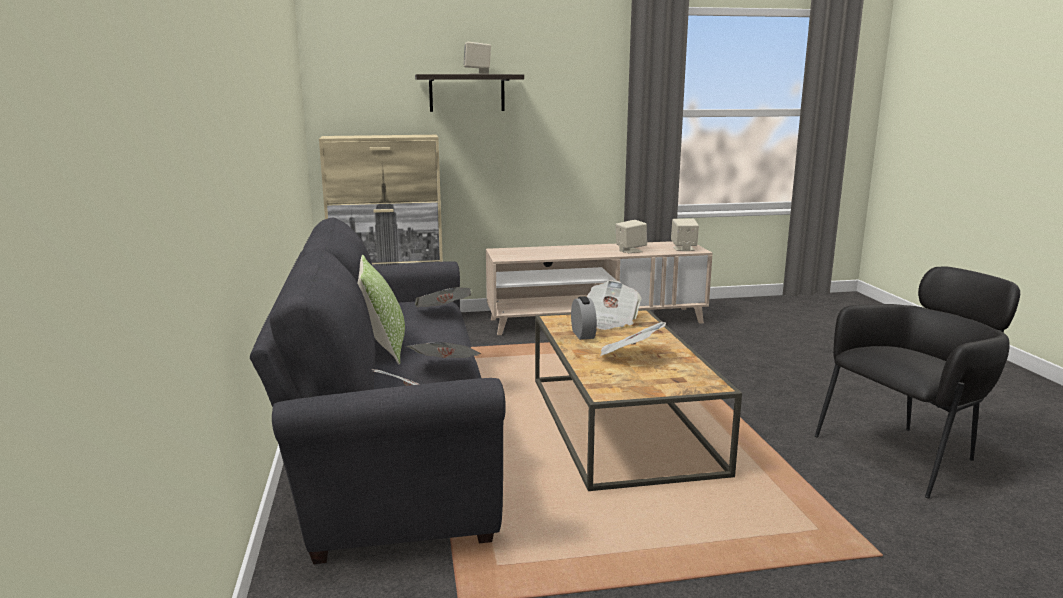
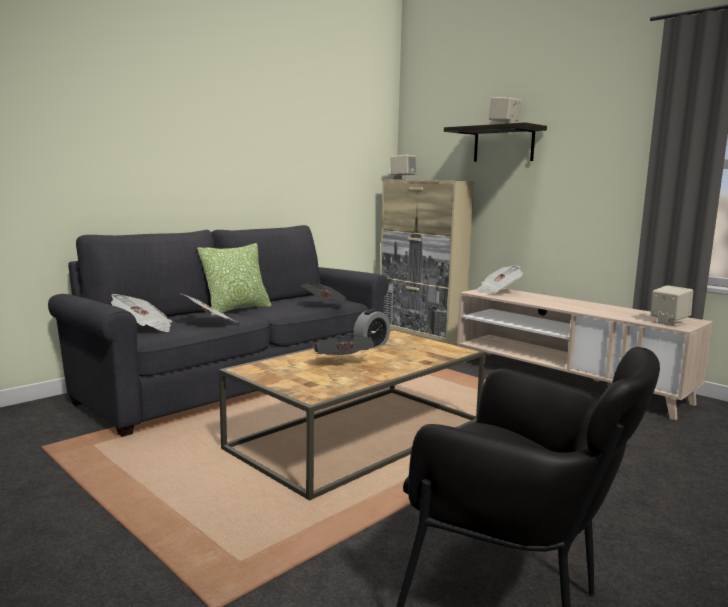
camera: 55 degrees right, 5 degrees down
(611, 321) = (424, 346): newspaper -> newspaper (497, 292)
(630, 250) = (603, 311): beige speaker -> beige speaker (402, 179)

